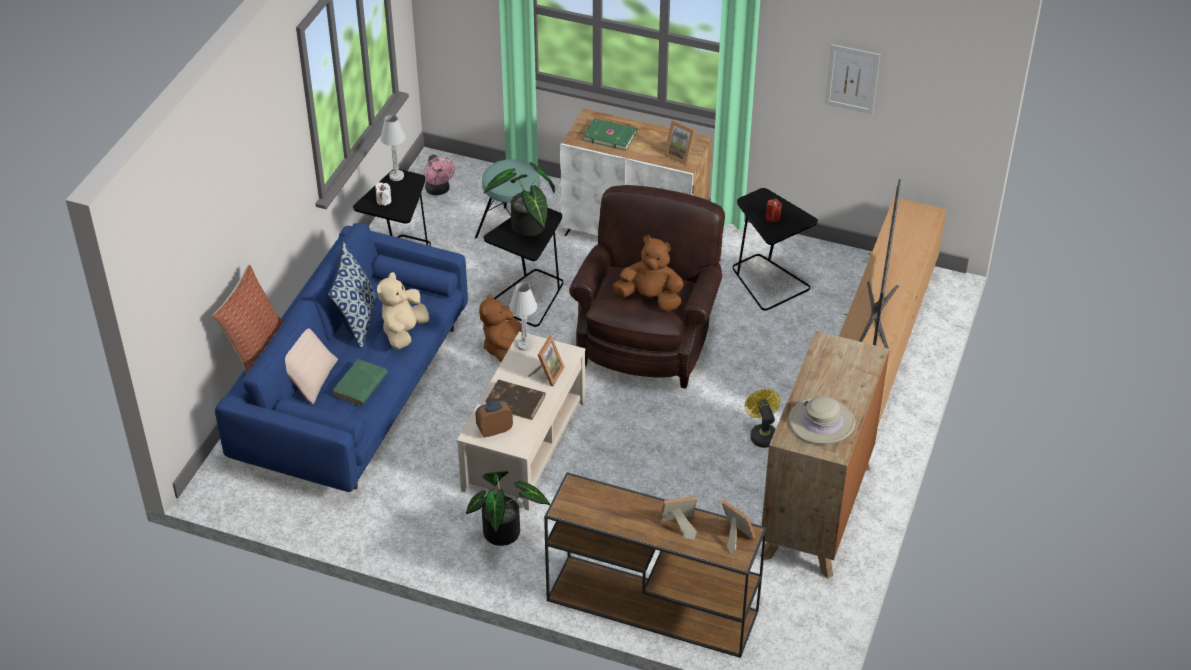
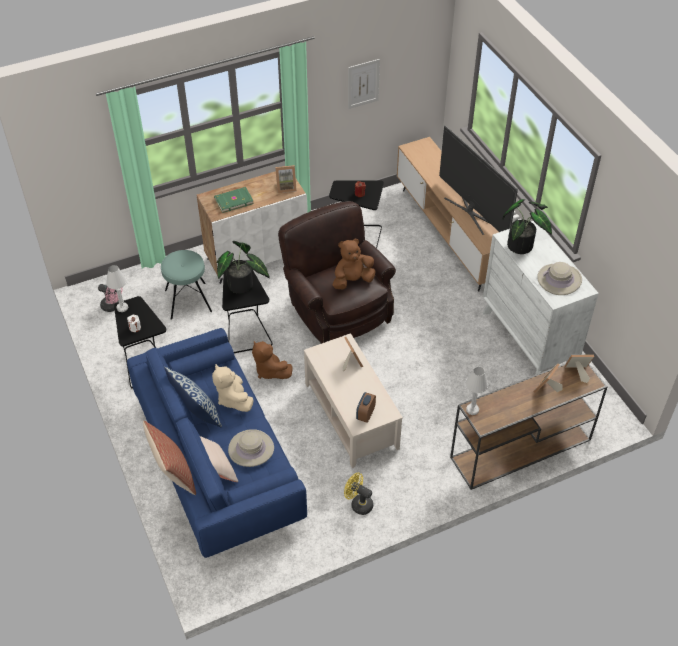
camera: 45 degrees left, 5 degrees up
(360, 385) = (251, 449): green book -> beige hat
(506, 534) = (405, 472): potted plant -> potted plant (523, 245)
(516, 401) = (355, 390): brown book -> none
(524, 345) = (317, 355): white table lamp -> white table lamp (472, 409)
(762, 434) = (455, 318): yellow fan -> yellow fan (358, 504)
(816, 511) = (528, 339): brown dresser -> white dresser

